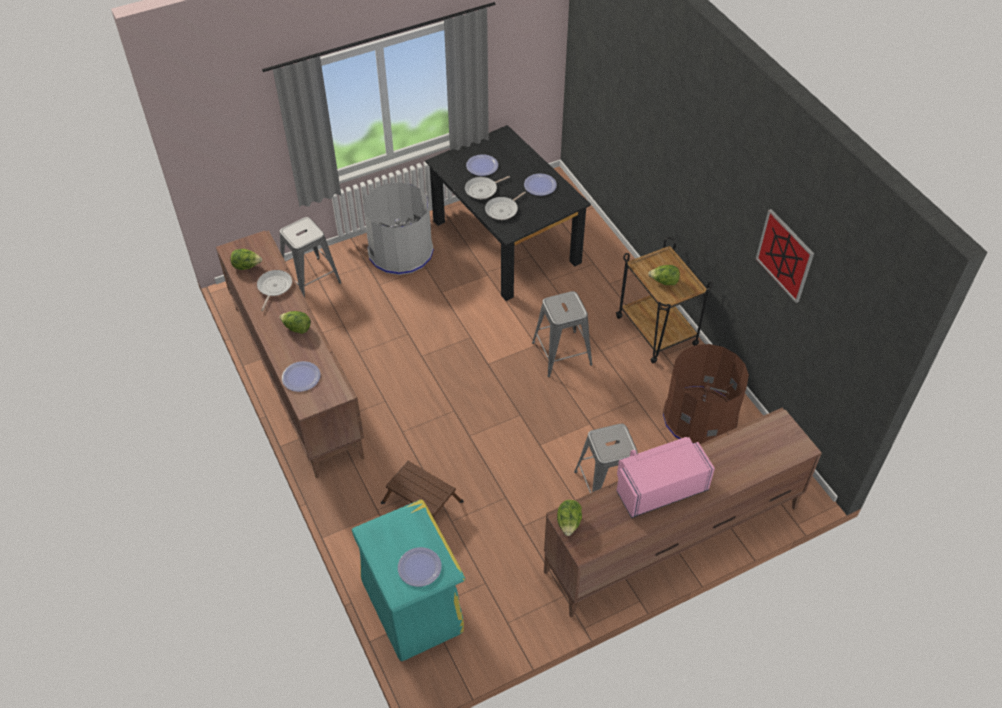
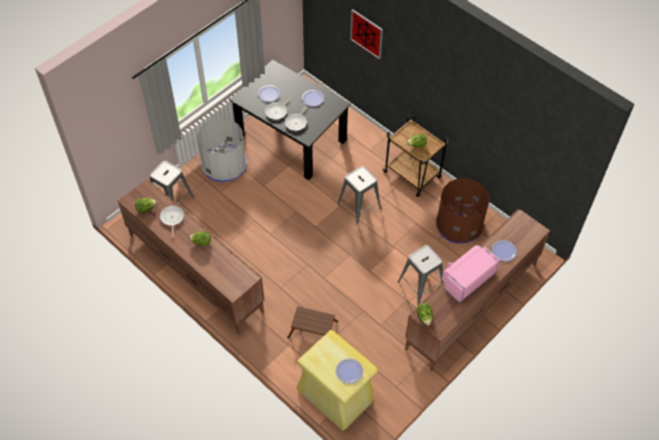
camera: 20 degrees left, 5 degrees up
(301, 377) = (220, 274): plate -> plate (504, 251)
(412, 603) = (334, 394): turquoise nightstand -> yellow nightstand
(785, 255) = (501, 118): picture -> picture (366, 34)

